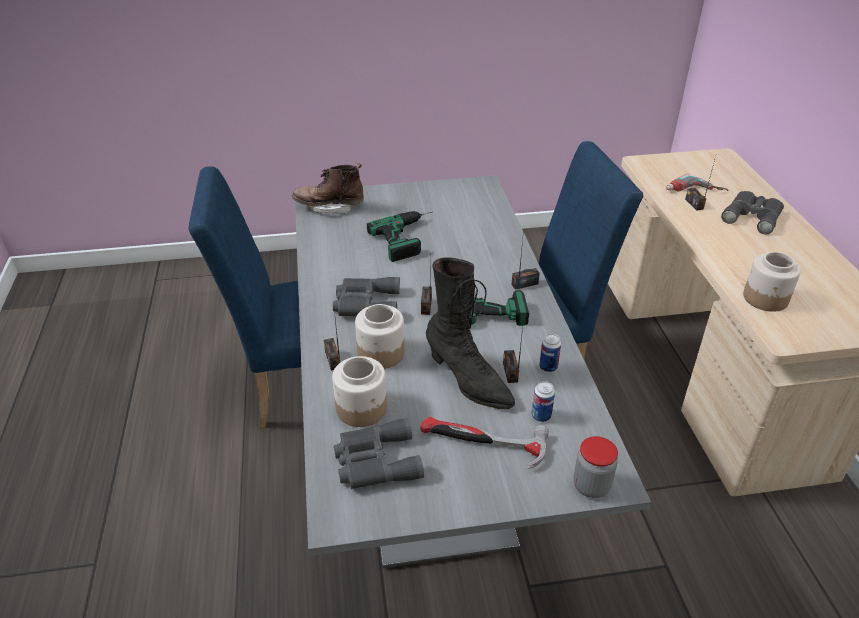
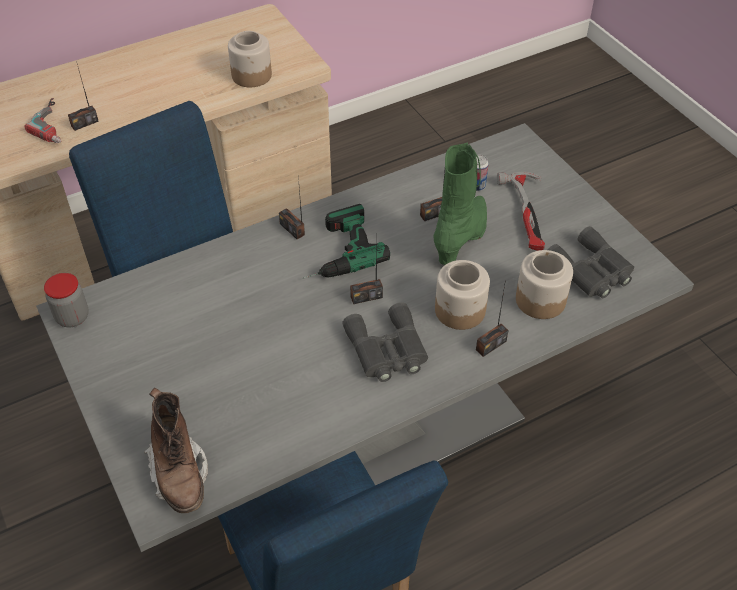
camera: 110 degrees left, 10 degrees up
(410, 237) = (232, 351): power drill -> none
(468, 381) = (462, 238): black boot -> green boot
(548, 367) = (414, 192): can -> none
(591, 486) = (531, 150): jar -> jar (72, 317)
(753, 216) = (100, 84): grey binoculars -> none

